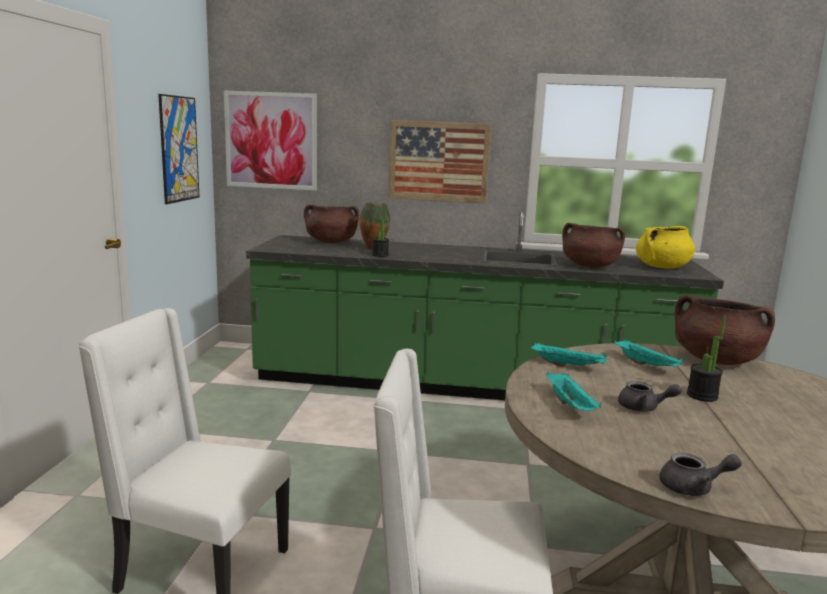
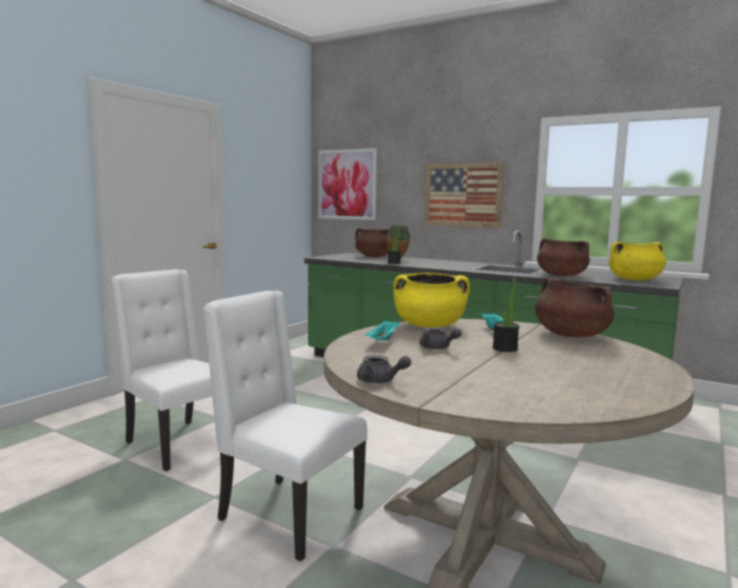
camera: 25 degrees right, 5 degrees down
(179, 149) = (277, 190): picture -> none
(568, 366) = (429, 326): turquoise tray -> yellow cooking pot

